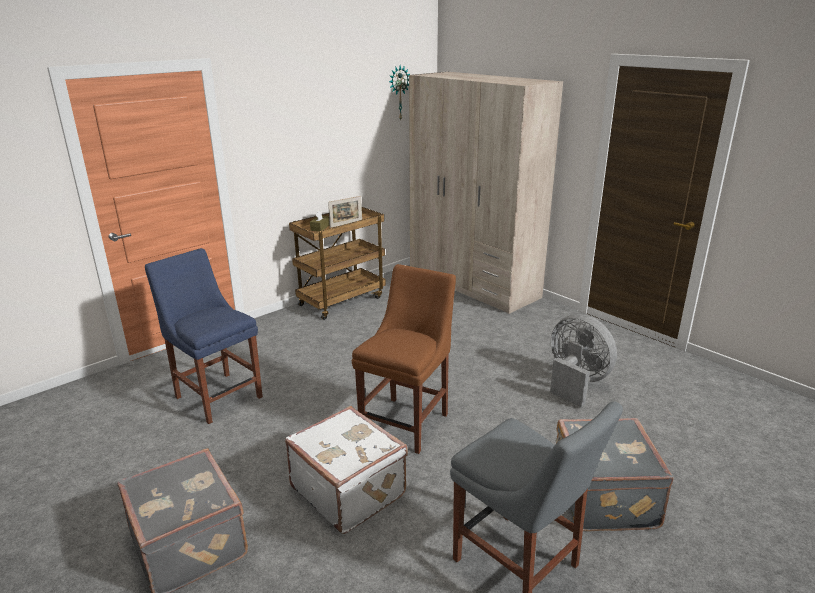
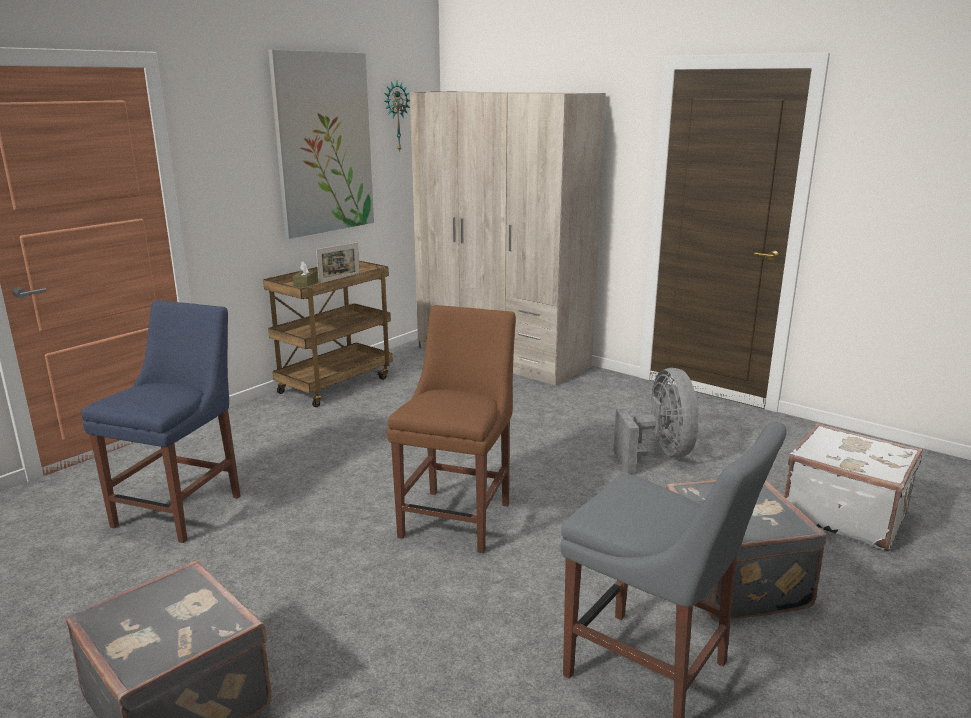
camera: 10 degrees left, 5 degrees down
(217, 395) = (183, 508): blue chair -> blue chair turned 75 degrees clockwise
(339, 118) = (324, 144): none -> picture
(349, 490) = (399, 606): white suitcase -> white suitcase (844, 514)
(575, 382) = (659, 455): grey fan -> grey fan turned 45 degrees clockwise

